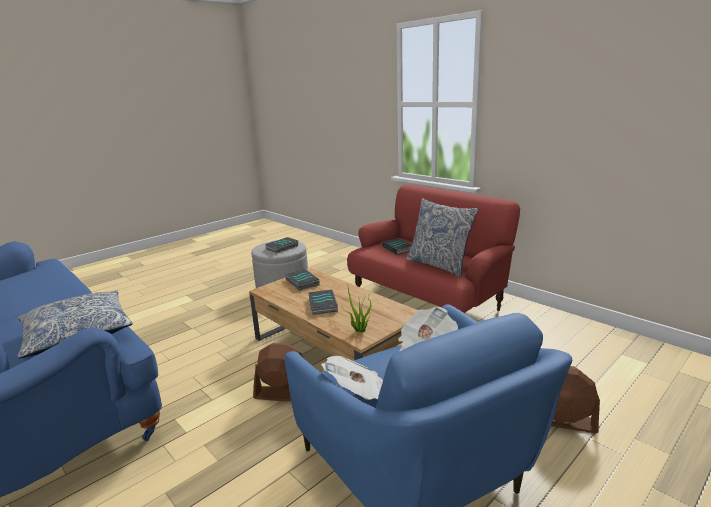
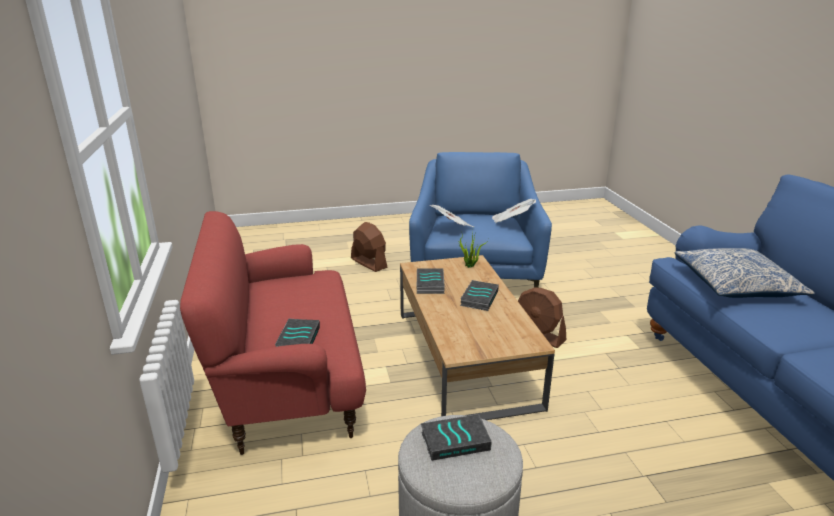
camera: 150 degrees left, 5 degrees up
(301, 282) = (479, 339): book -> book (431, 284)
(439, 265) = (306, 294): pillow -> none

